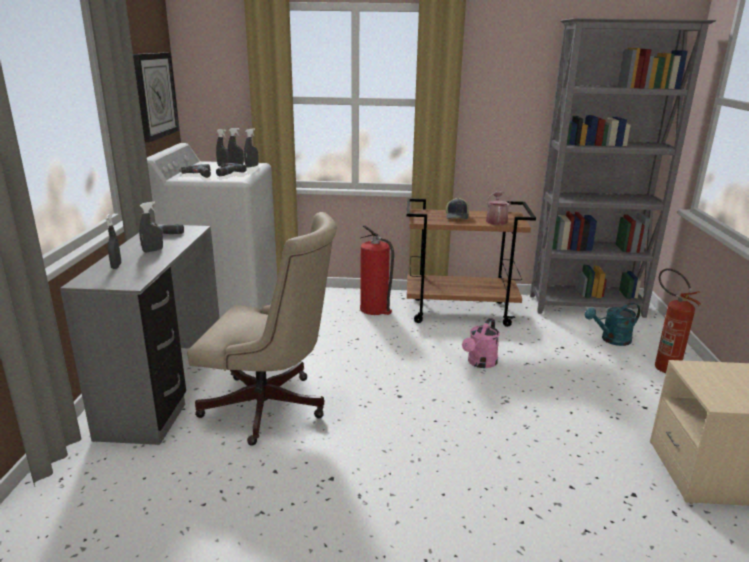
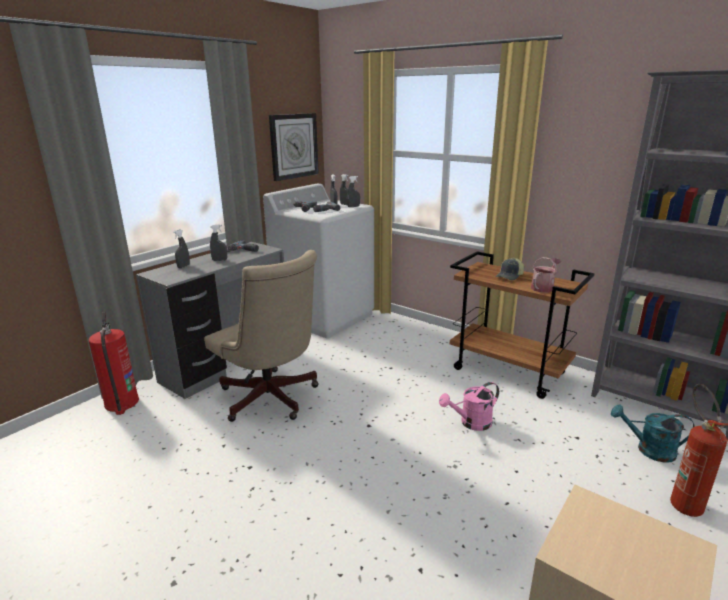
camera: 35 degrees right, 0 degrees up
(375, 309) = (433, 347): fire extinguisher -> fire extinguisher (121, 403)

